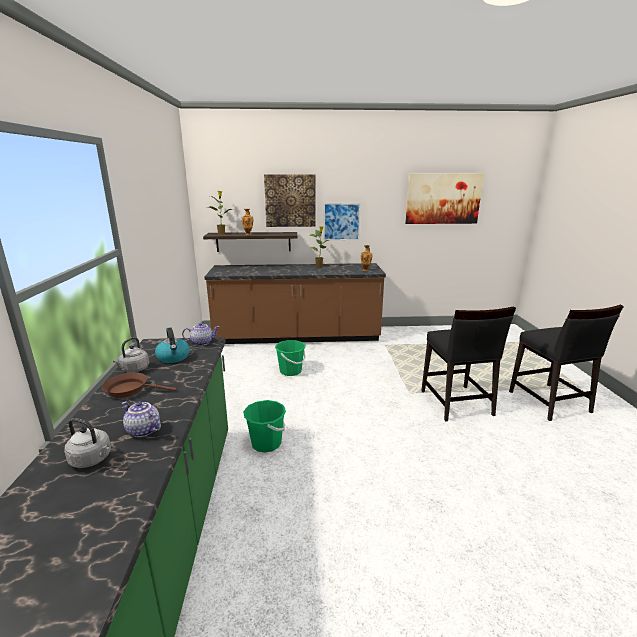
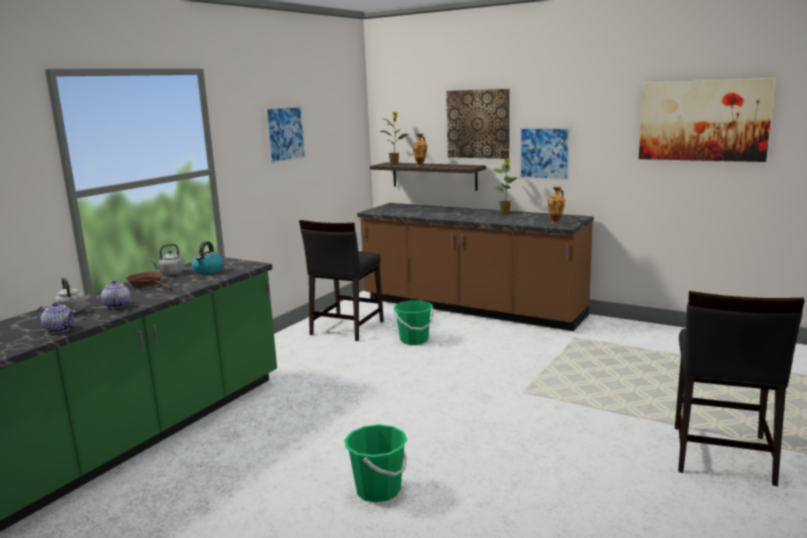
camera: 35 degrees right, 5 degrees down
(154, 210) = (285, 133): none -> picture
(202, 342) = (247, 264): teapot -> teapot (60, 329)
(266, 443) = (306, 393): green bucket -> green bucket (378, 490)
(456, 403) = (568, 418): black chair -> black chair (346, 328)

